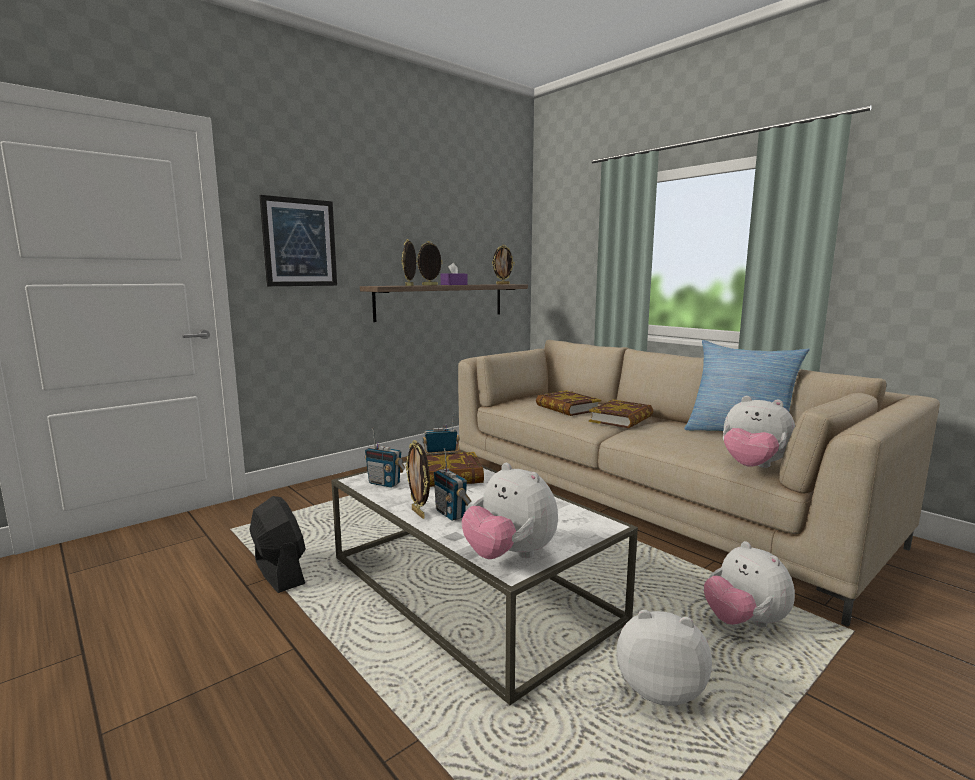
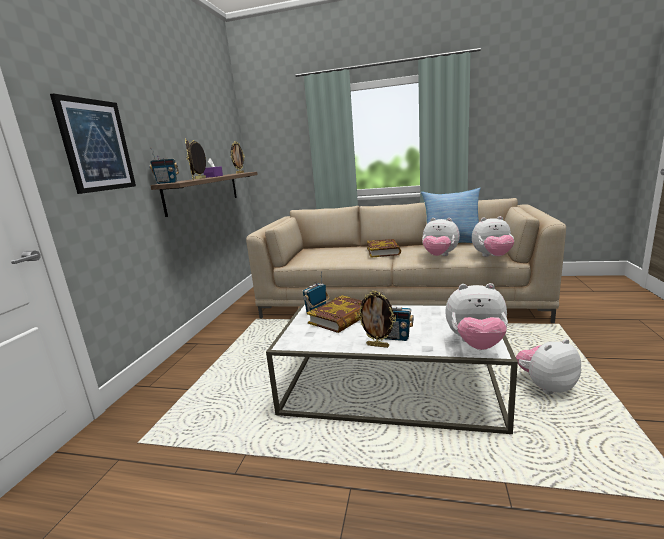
camera: 35 degrees left, 5 degrees up
(279, 572) = (246, 448): black fan -> none
(384, 483) = (312, 338): radio -> radio (167, 183)
(567, 408) = (340, 253): book -> none
(744, 622) = (524, 339): plush toy -> plush toy (439, 256)

